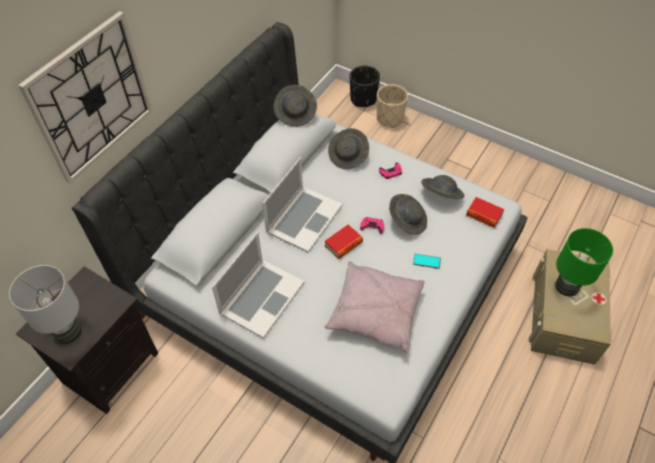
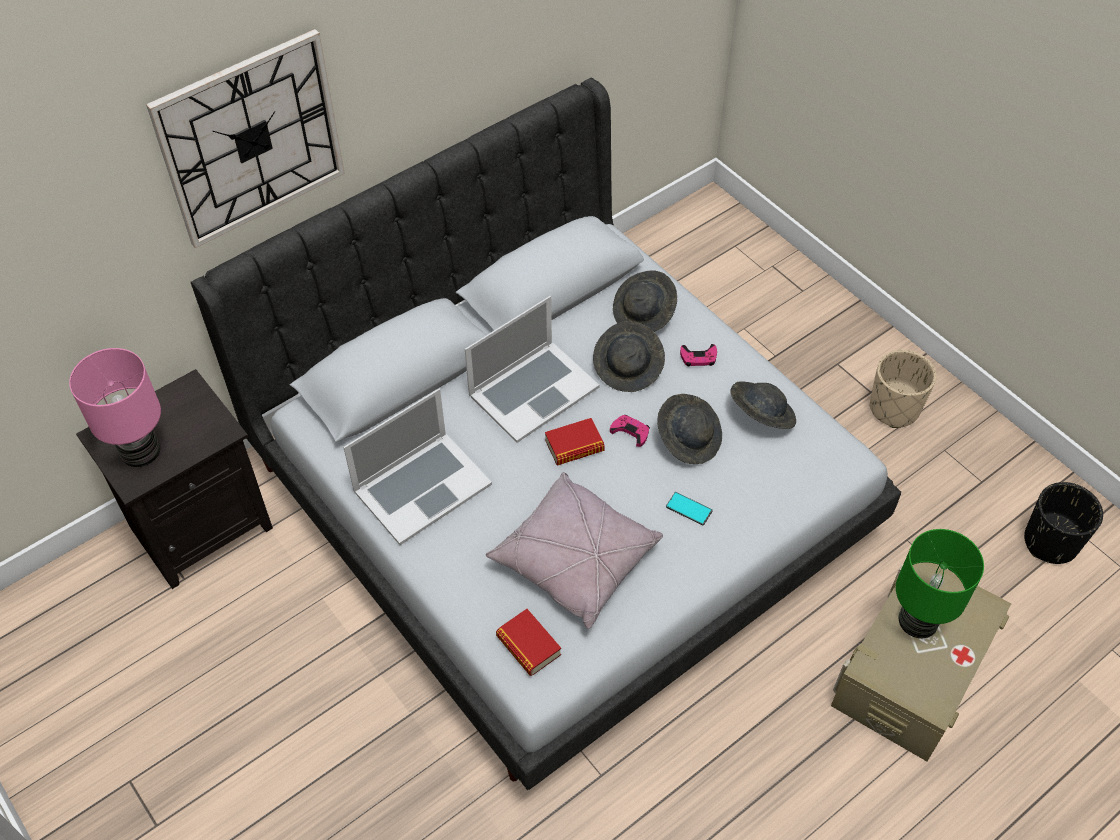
camera: 20 degrees right, 0 degrees up
(67, 331) = (140, 451): grey table lamp -> pink table lamp
(296, 113) = (580, 227): grey hat -> grey hat (628, 368)
(363, 99) = (742, 228): black planter -> black planter (1050, 542)
(389, 118) = (771, 271): beige planter -> beige planter (893, 408)
(484, 215) = (814, 465): book -> book (528, 645)

